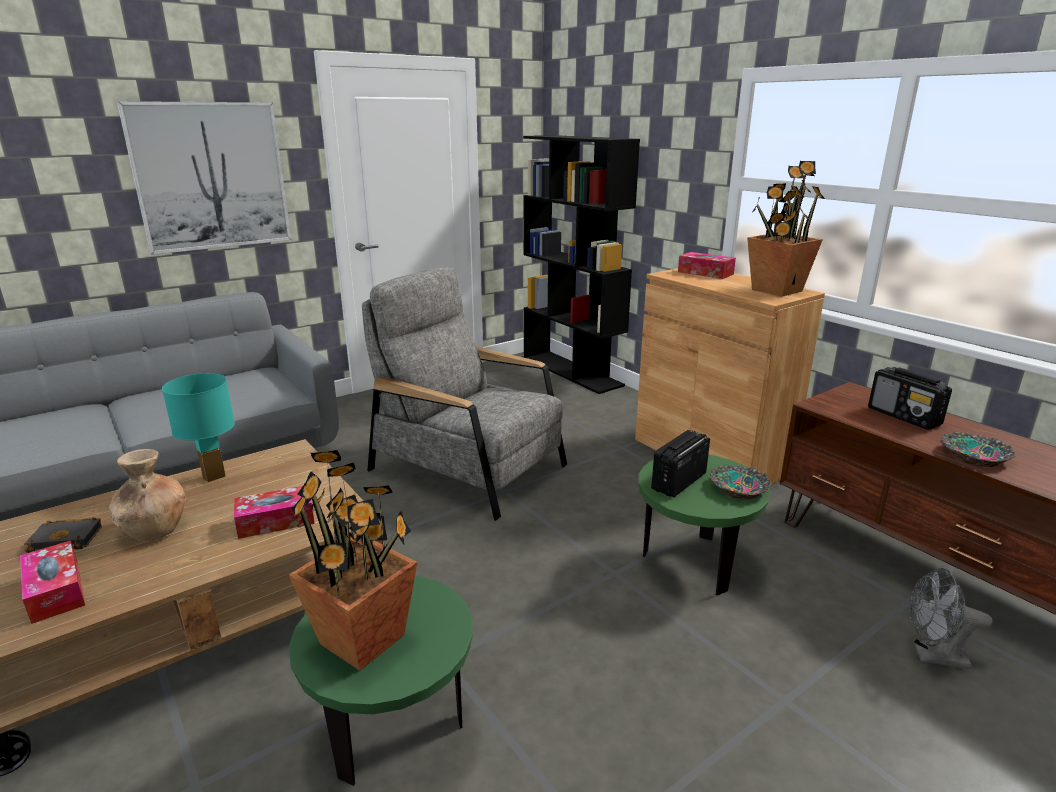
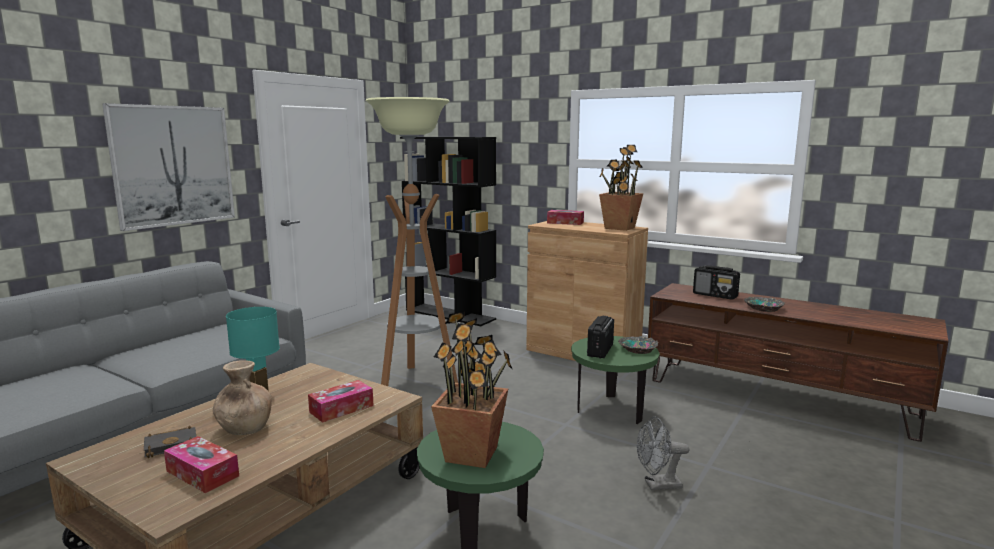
camera: 20 degrees left, 10 degrees down
(469, 467) = (416, 382): grey armchair -> floor lamp
(932, 656) = (771, 430): grey fan -> grey fan (657, 485)

